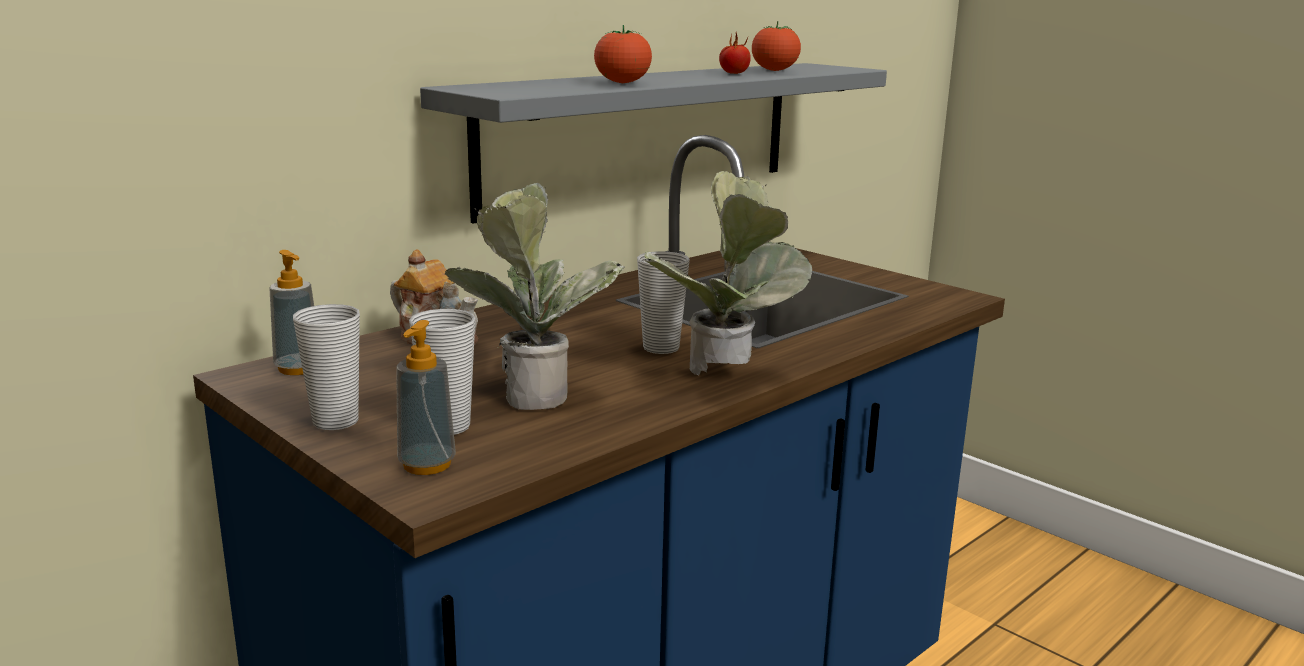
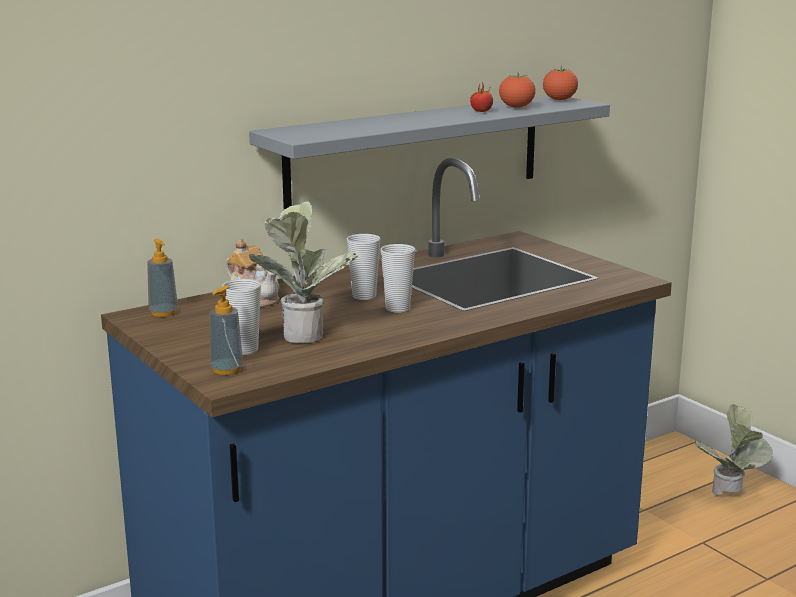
camera: 10 degrees right, 0 degrees up
(335, 421) = (180, 344): cup -> cup (364, 296)
(622, 83) = (387, 125): tomato -> tomato (559, 100)
(726, 378) = (430, 329): potted plant -> potted plant (730, 497)

